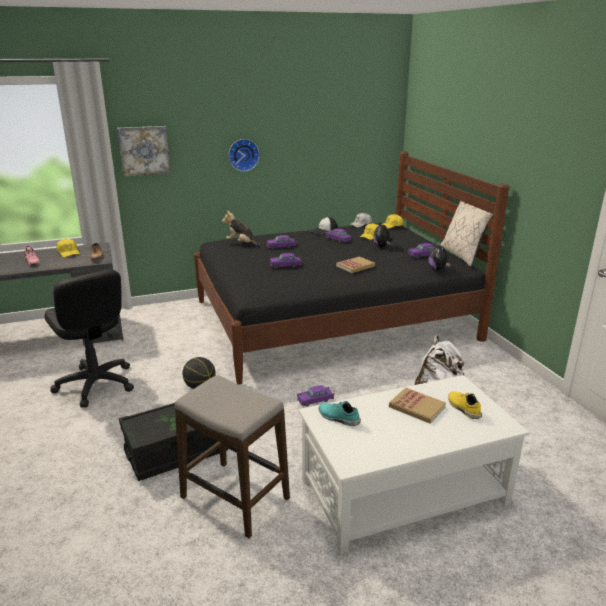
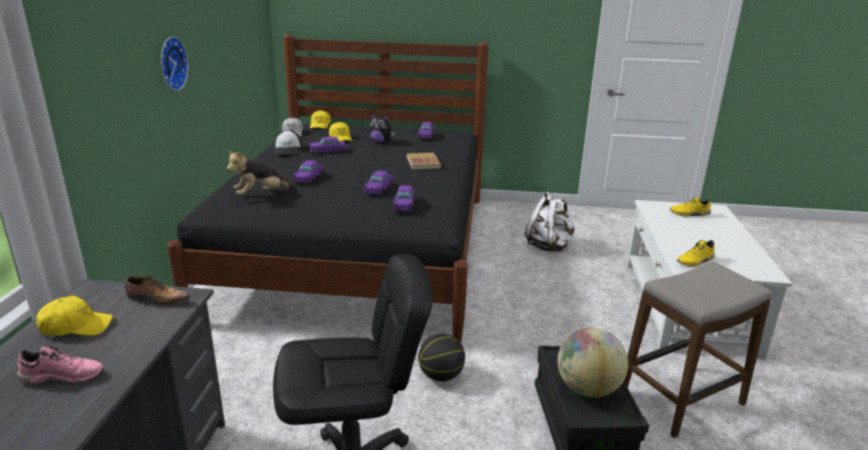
camera: 65 degrees left, 0 degrees up
(144, 150) = (65, 78): picture -> none
(166, 420) = (587, 389): none -> globe
(315, 400) = (524, 306): purple toy car -> purple toy car (404, 204)
(338, 418) = (695, 261): turquoise shoe -> yellow shoe
(416, 407) = (683, 228): book -> none
(438, 269) = (463, 141): plush toy -> none
(463, 255) = (438, 127): beige pillow -> none

